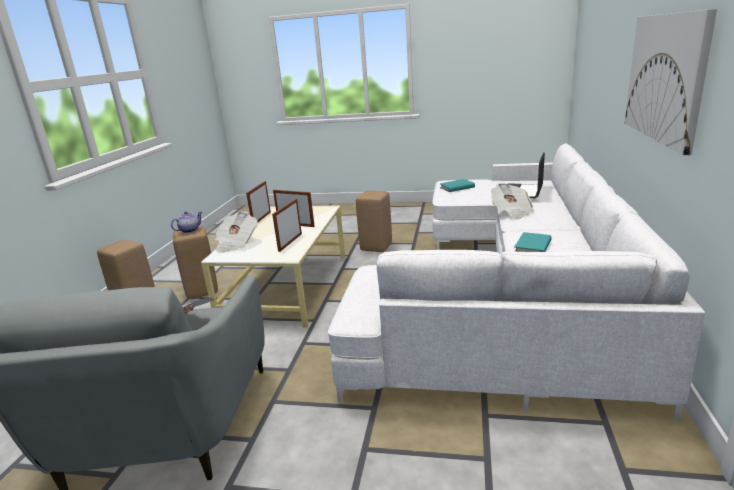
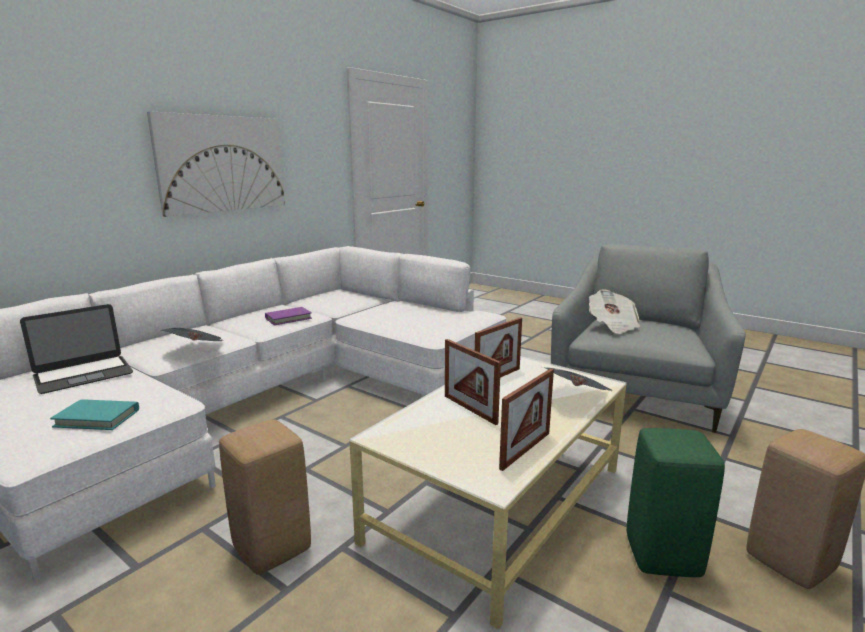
camera: 155 degrees left, 5 degrees down
(189, 230) = (679, 442): teapot -> none
(201, 291) = (664, 557): beige stool -> green stool
(533, 246) = (288, 318): turquoise book -> purple book

